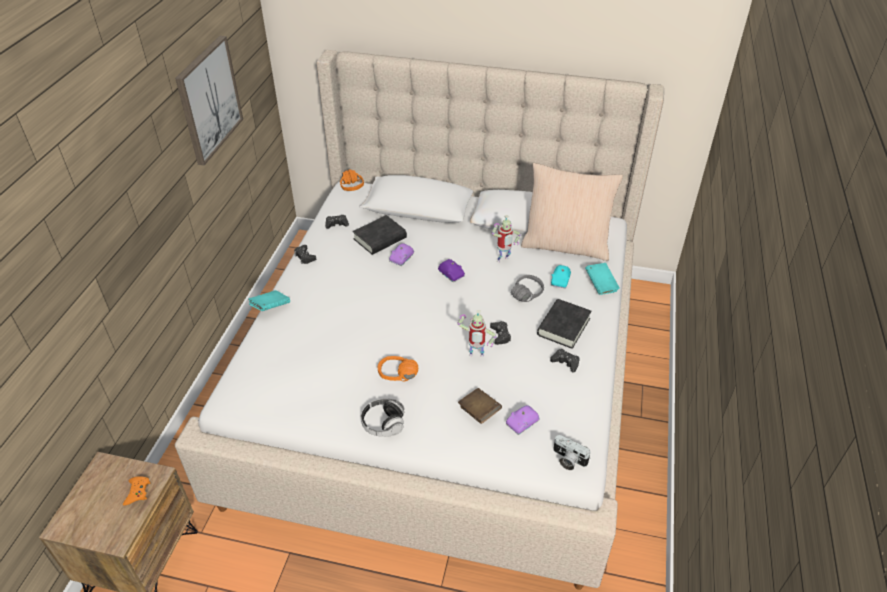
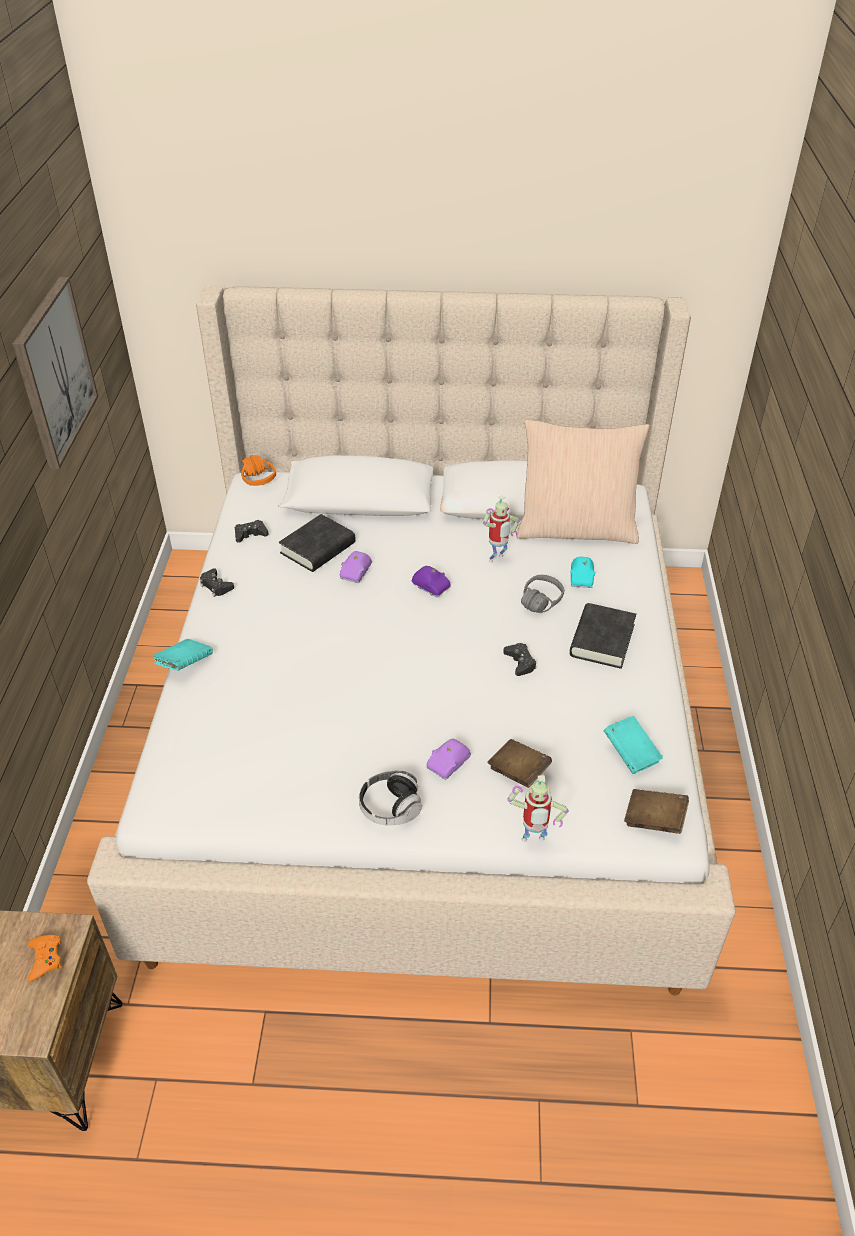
camera: 10 degrees left, 0 degrees up
(397, 379) = (393, 741): orange headphones -> none
(475, 357) = (494, 697): toy robot -> toy robot (532, 842)
(522, 423) = (581, 779): purple toy car -> purple toy car (449, 764)
(565, 362) = (617, 688): black game controller -> none
(568, 460) = (654, 820): camera -> brown book
(600, 285) = (636, 578): turquoise book -> turquoise book (630, 754)

